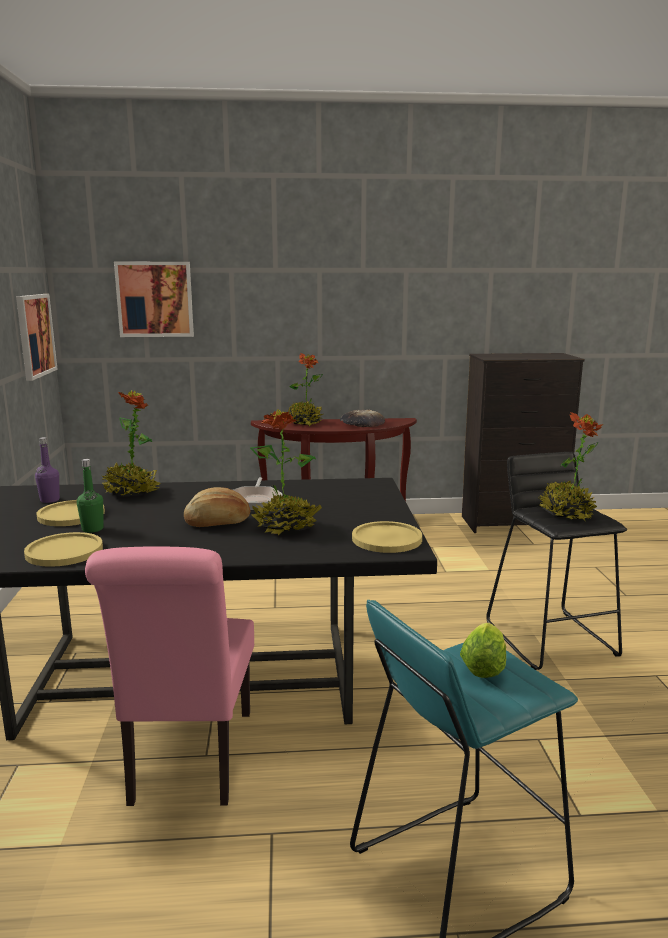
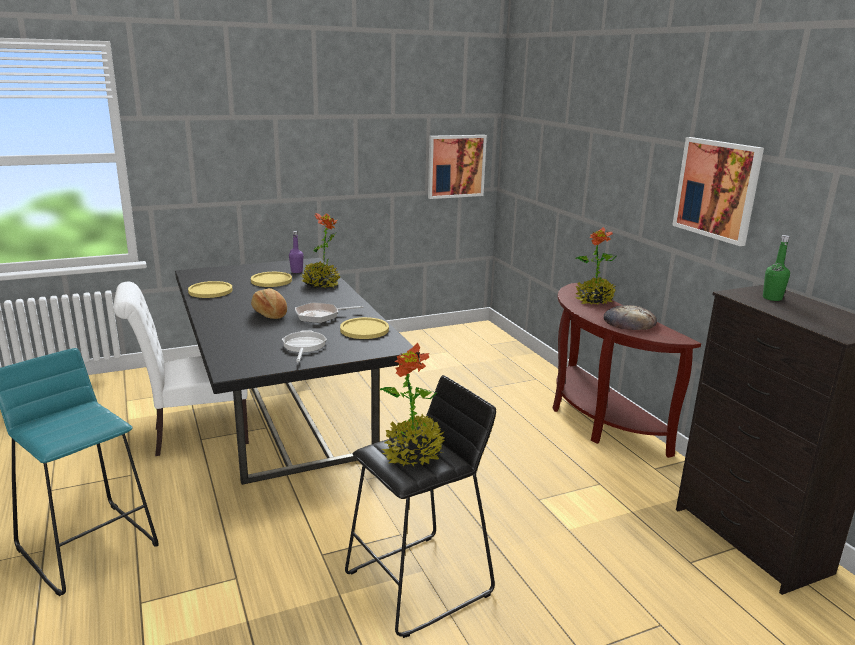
camera: 70 degrees right, 5 degrees up
(92, 529) = (247, 289): green bottle -> green bottle (772, 298)
(155, 299) = (544, 150): picture -> picture (717, 189)
(189, 762) = (193, 435): pink chair -> white chair
(286, 527) = (266, 332): potted plant -> none
(349, 514) = (303, 346): none -> frying pan
(387, 539) = (250, 363): yellow plate -> yellow plate (364, 329)
(484, 665) = (81, 423): lettuce -> none

